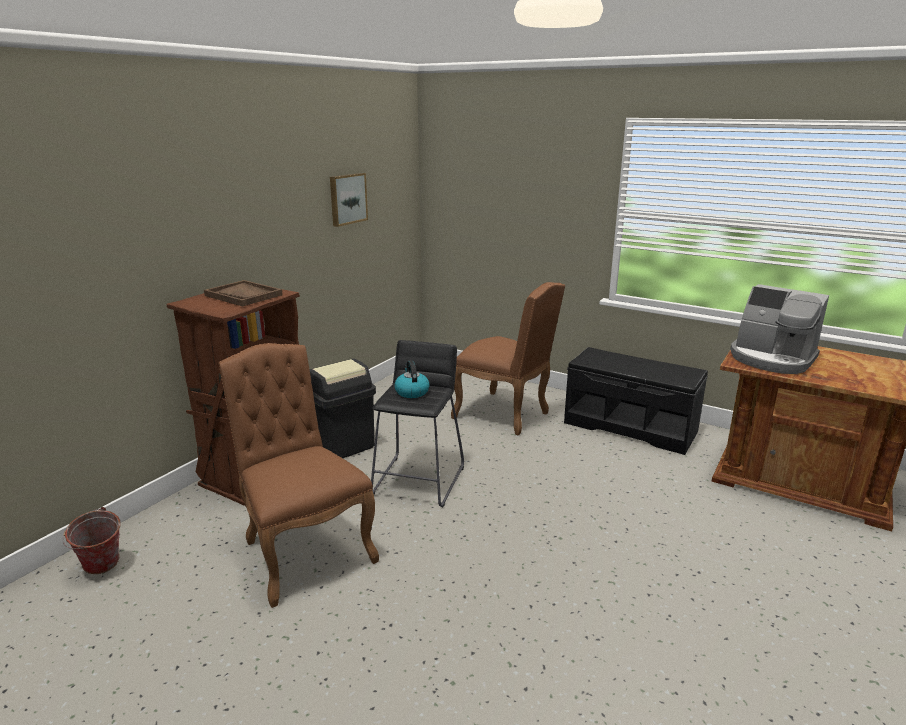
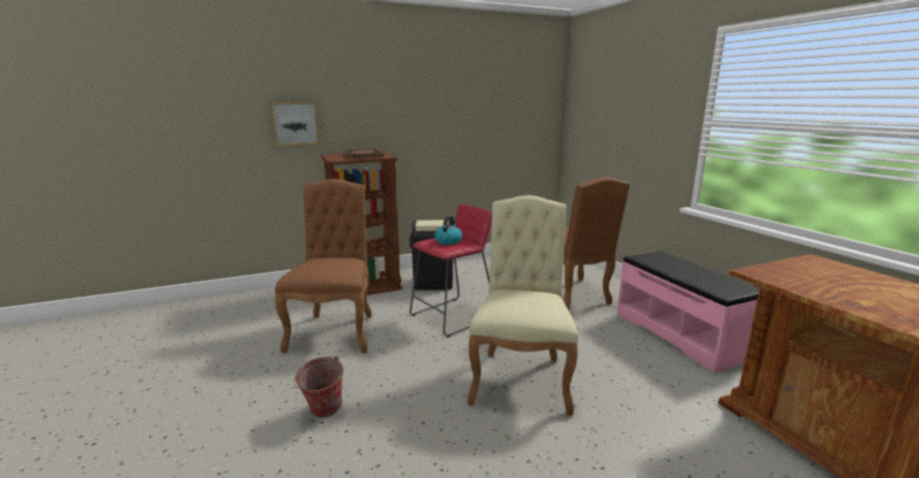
camera: 35 degrees right, 5 degrees down
(101, 569) = (241, 304): bucket -> bucket (322, 413)
(347, 199) = (486, 107): picture -> picture (295, 123)
(418, 480) = (453, 317): black stool -> red stool
(561, 523) = (521, 379): none -> beige chair
(630, 427) = (680, 334): black bench -> pink bench
(771, 359) = (810, 278): coffee machine -> none

